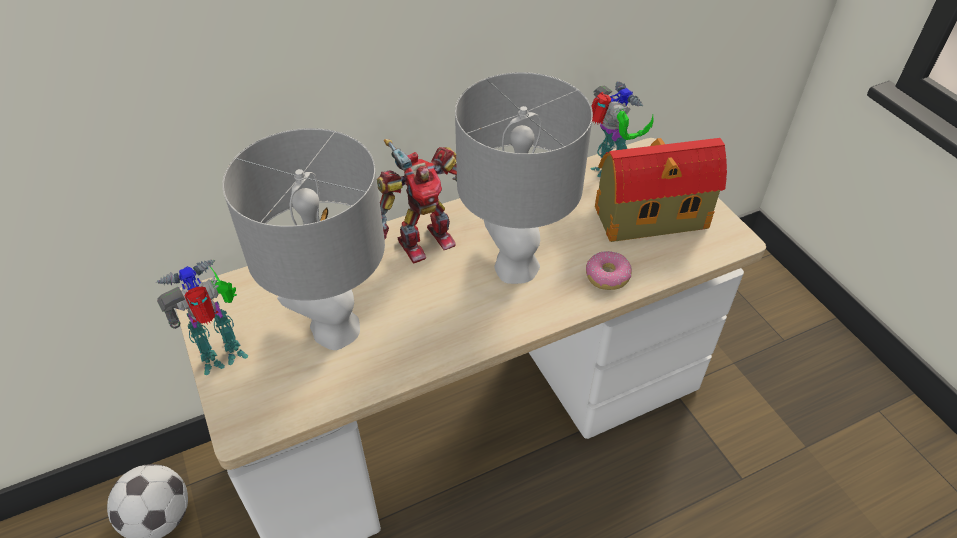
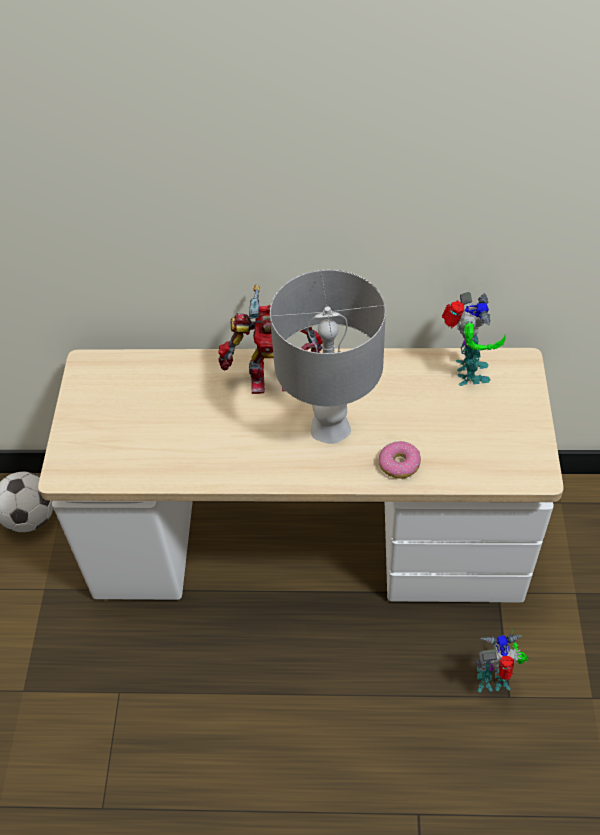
camera: 30 degrees right, 5 degrees up
(225, 356) = (79, 416): toy robot -> toy robot (494, 682)
(334, 329) = (163, 425): grey table lamp -> none
(648, 218) = (473, 426): toy house -> none

